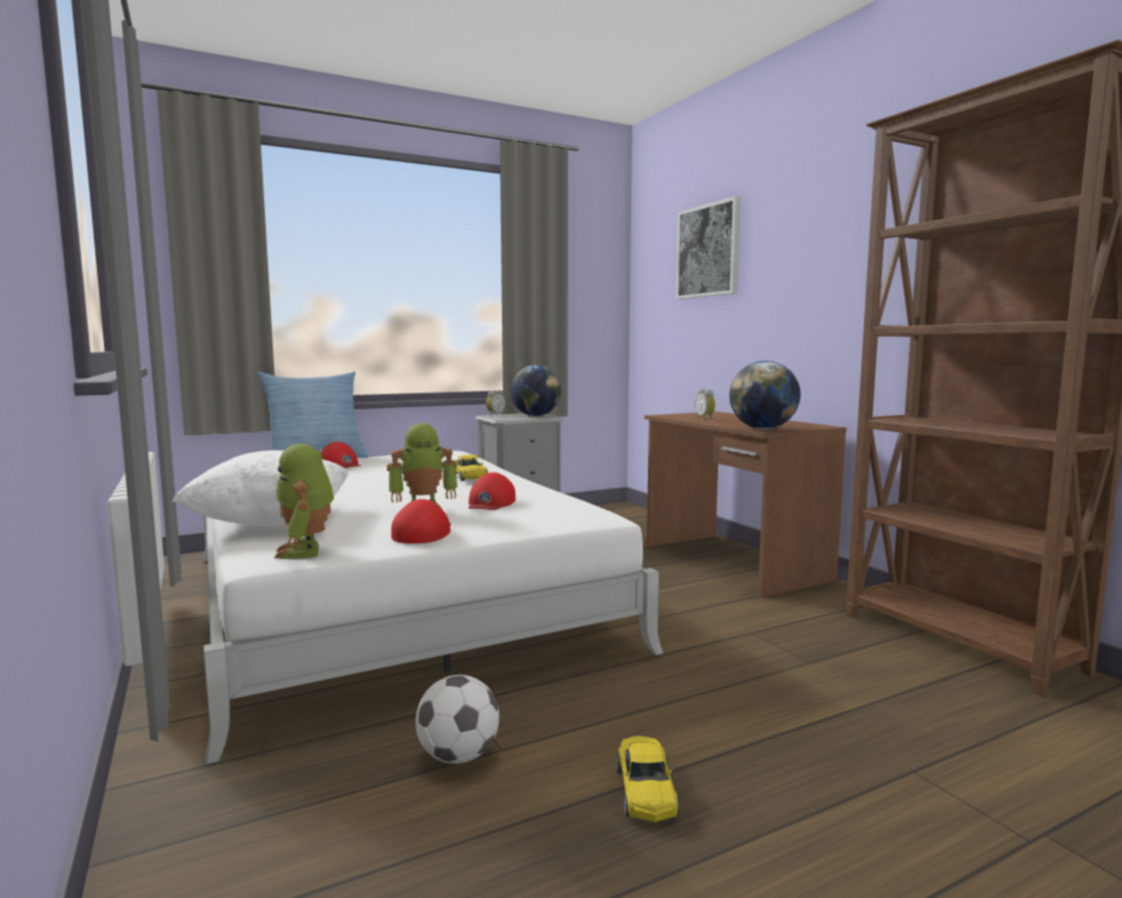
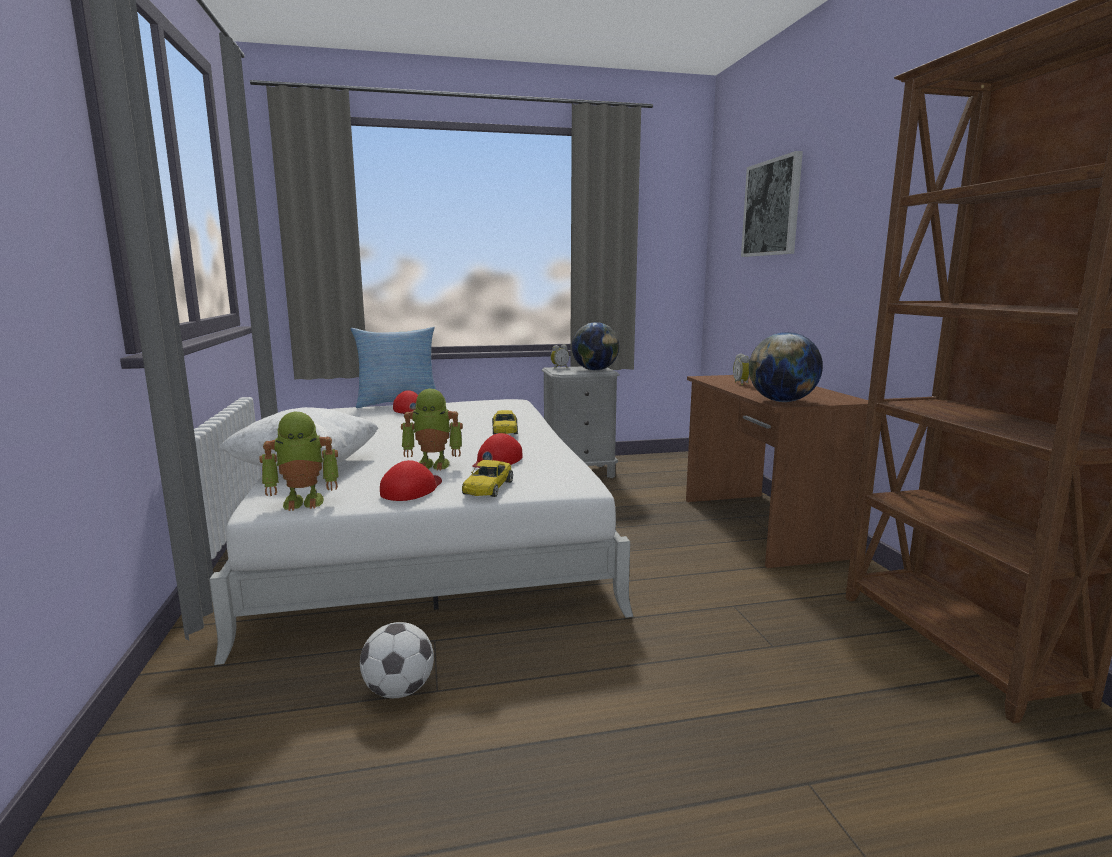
camera: 15 degrees right, 5 degrees up
(306, 551) = (304, 501): toy robot -> toy robot turned 105 degrees counterclockwise
(645, 790) = (535, 752): yellow toy car -> yellow toy car (488, 487)

